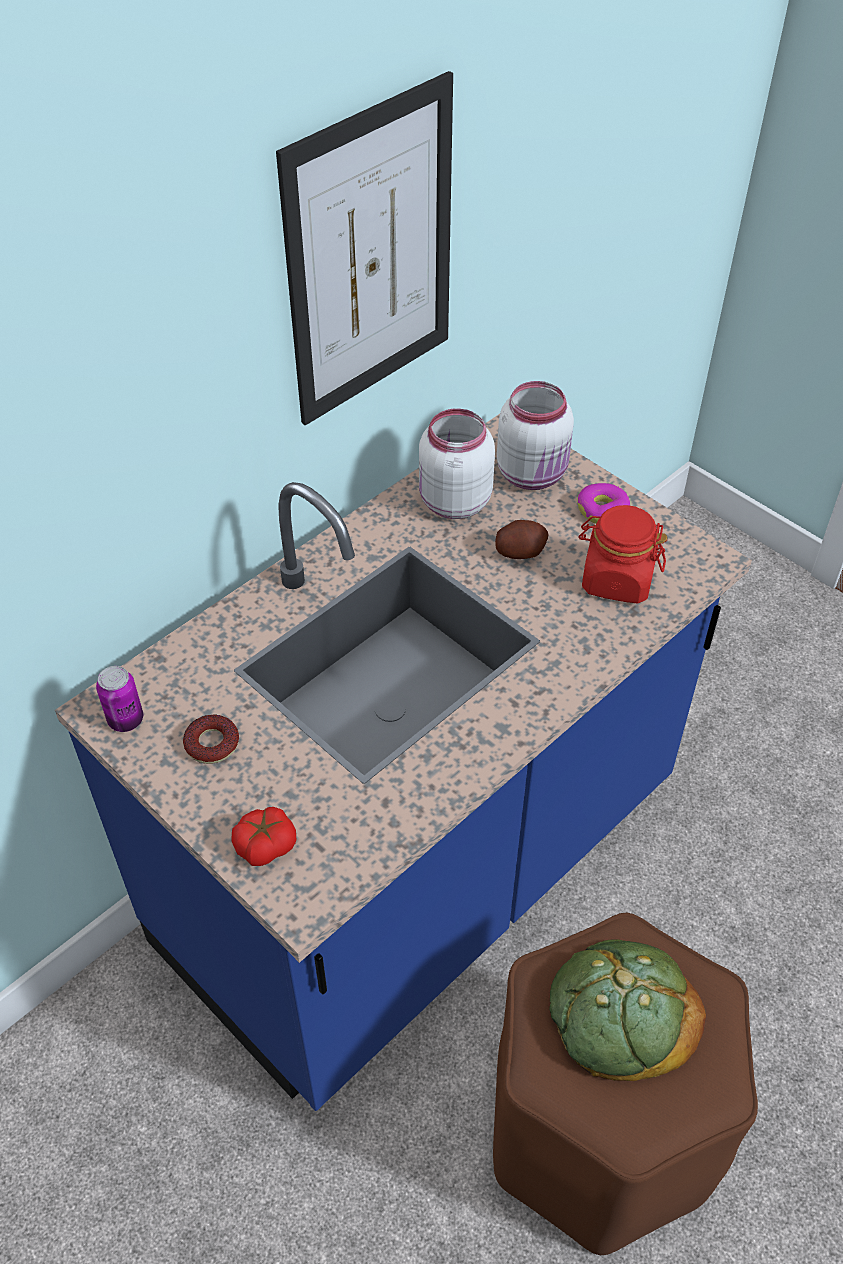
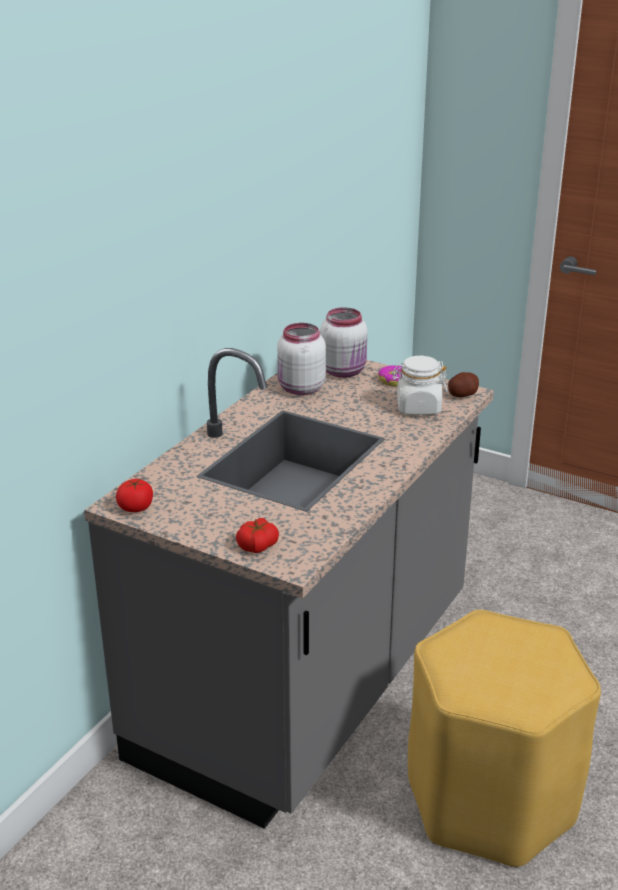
camera: 15 degrees left, 20 degrees down
(126, 720) = (136, 507): can -> tomato
(212, 744) = (199, 509): donut -> none
(370, 256) = (242, 222): picture -> none
(421, 870) = (309, 681): blue counter -> grey counter
(520, 551) = (353, 403): potato -> potato (462, 395)
(598, 1133) = (490, 801): brown stool -> yellow stool
(616, 580) = (418, 407): red jar -> white jar
(622, 1013) = (496, 654): bread -> none

